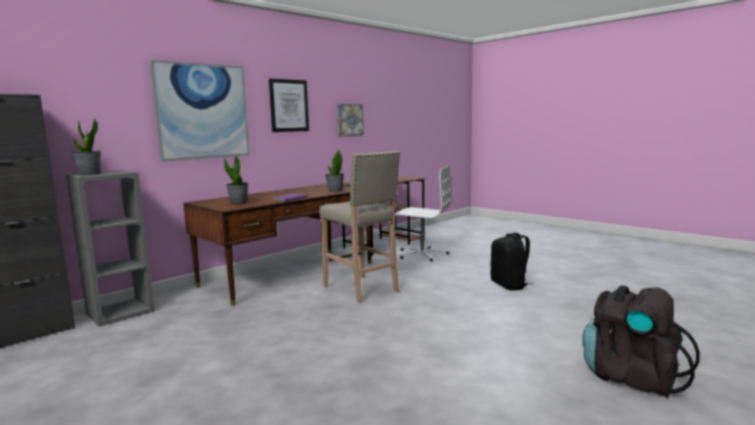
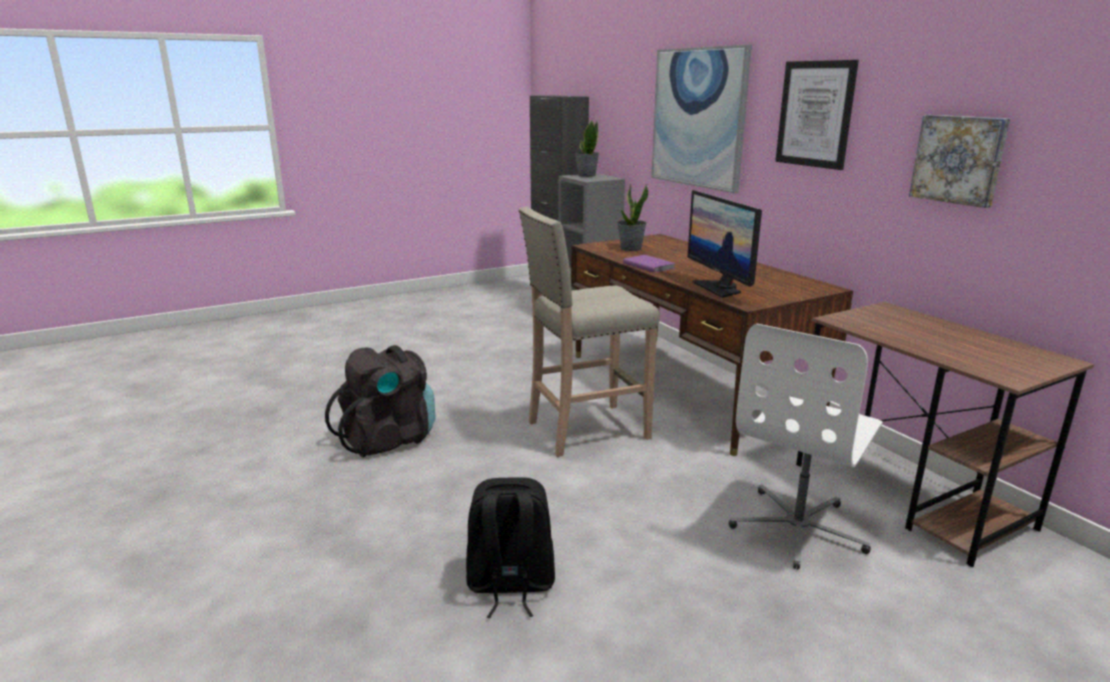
camera: 105 degrees right, 10 degrees up
(335, 191) = (720, 288): potted plant -> monitor
(632, 377) = (123, 558): black backpack -> black backpack (389, 439)

